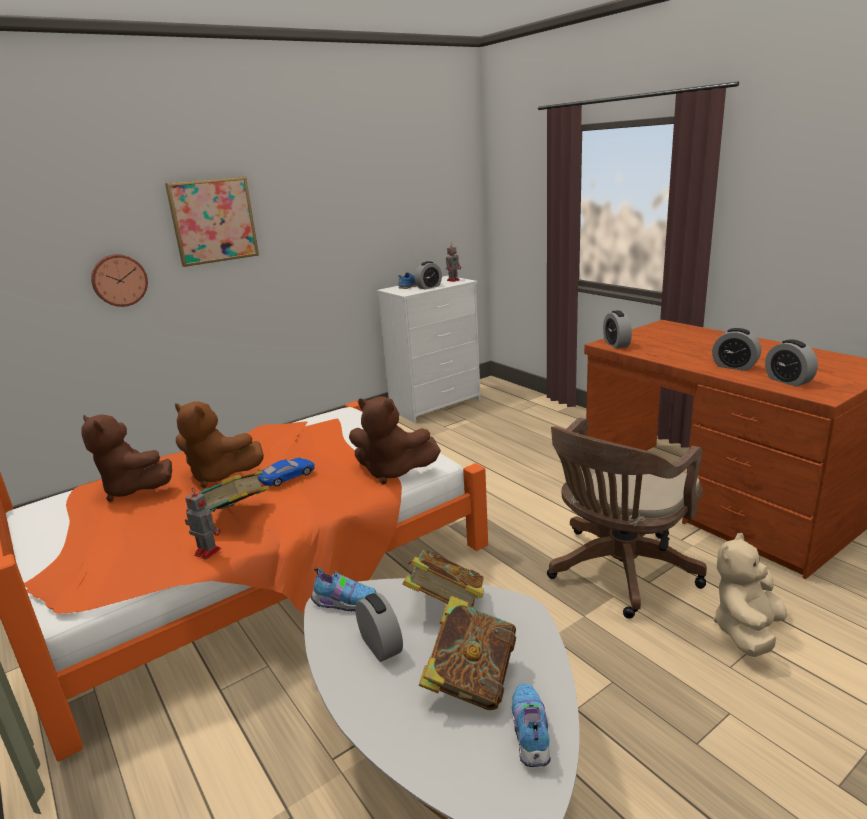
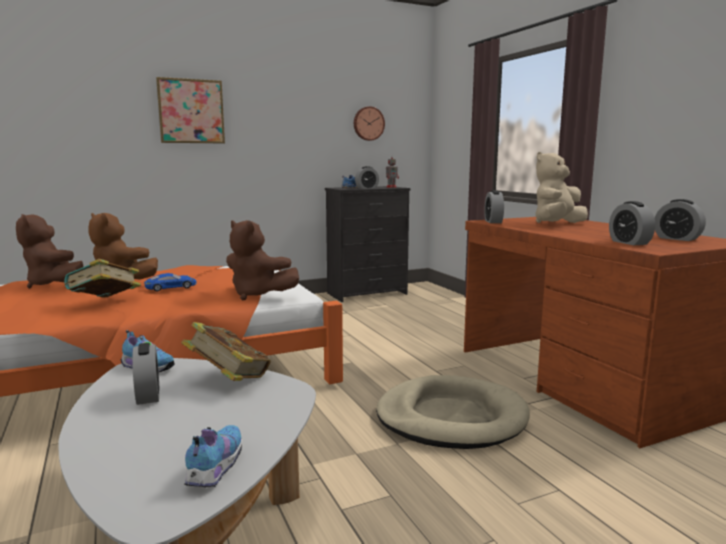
camera: 10 degrees right, 10 degrees down
(119, 280) = (109, 145): wall clock -> wall clock (368, 123)
(206, 551) = (62, 317): toy robot -> none
(436, 405) = (368, 294): white dresser -> black dresser
(470, 681) = (199, 427): book -> none
(618, 572) = (451, 418): brown office chair -> beige dog bed
(734, 366) = (586, 235): alarm clock -> alarm clock (677, 238)
(747, 631) = (552, 479): beige plush toy -> beige plush toy (557, 224)

